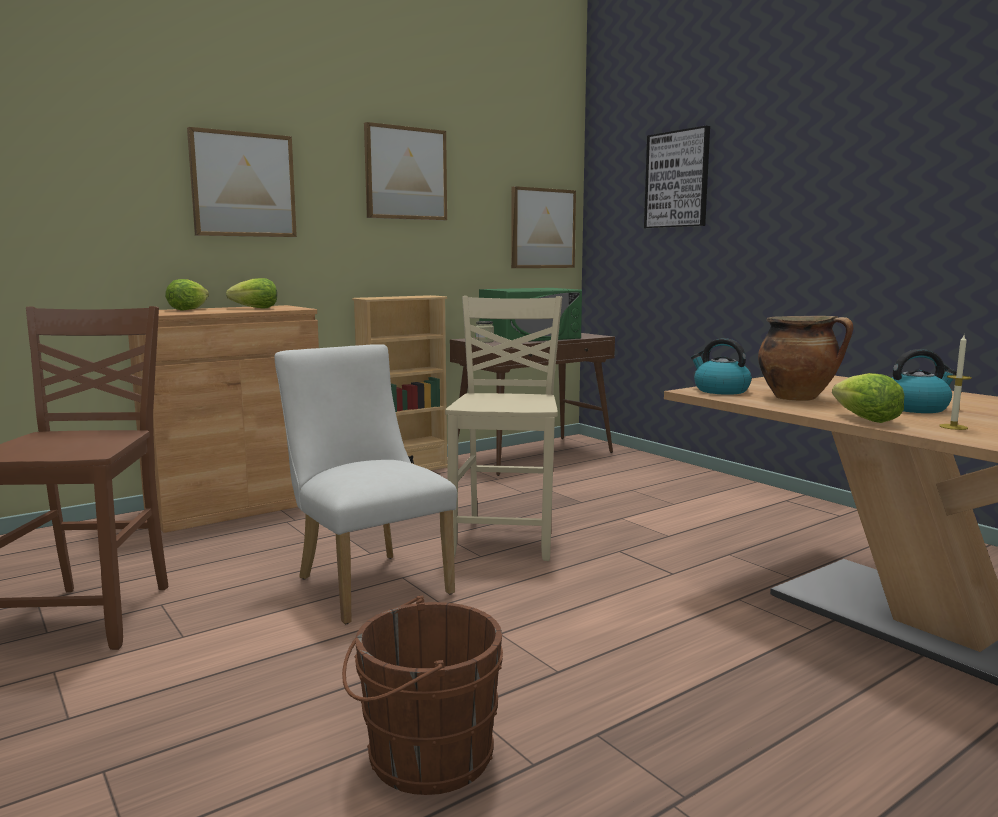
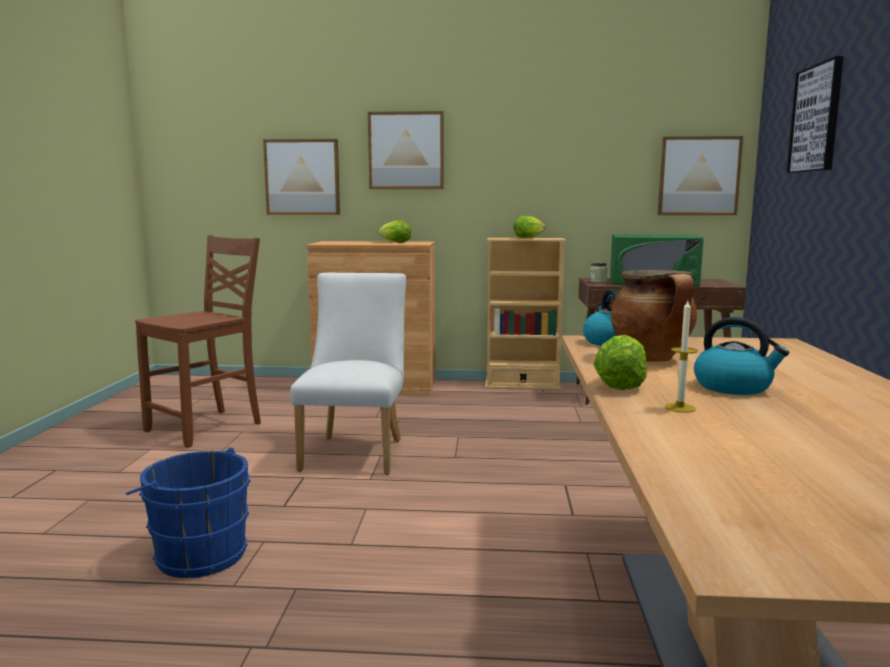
camera: 40 degrees right, 0 degrees up
(188, 310) = (353, 242): lettuce -> lettuce (527, 237)
(405, 173) = (546, 132): picture -> picture (302, 177)
(422, 756) = (197, 554): brown bucket -> blue bucket
(506, 538) = (497, 450): beige chair -> none

